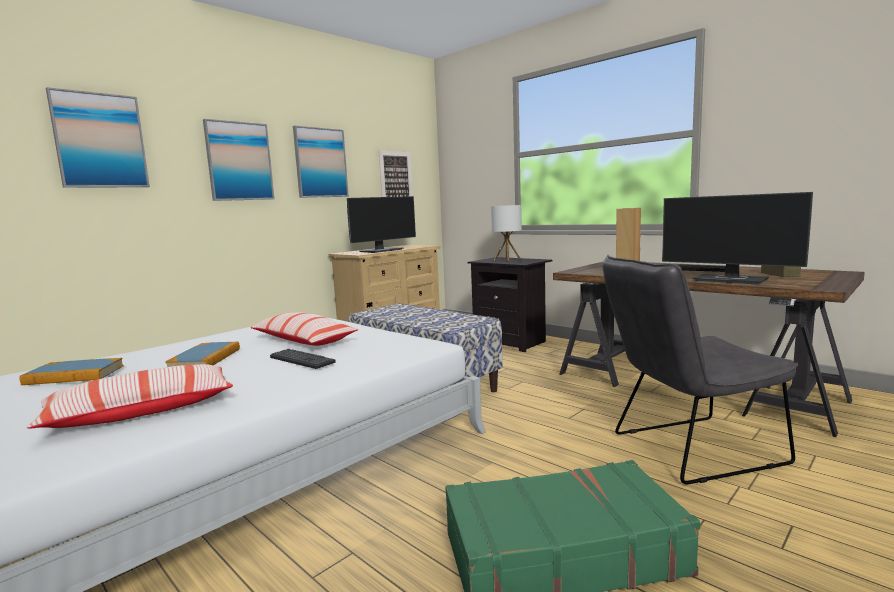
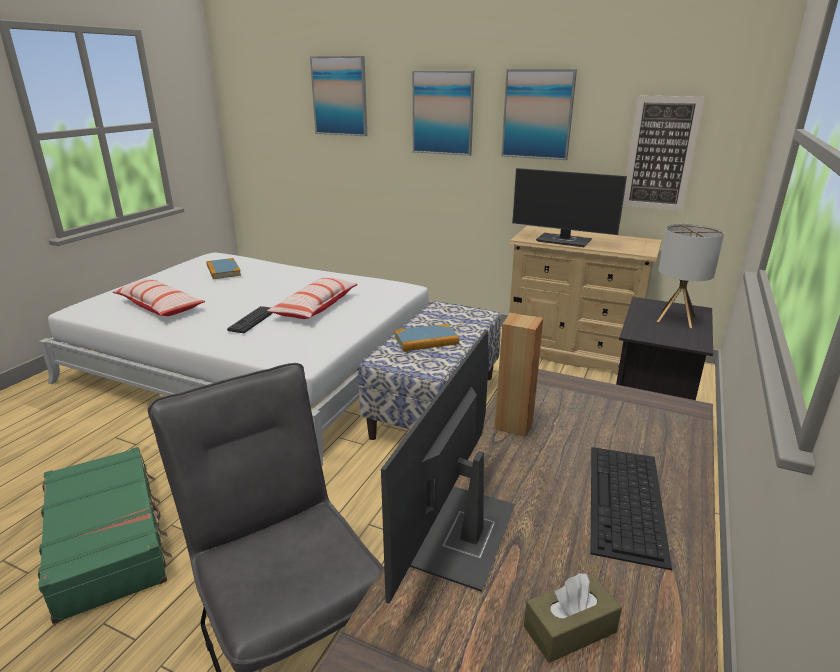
camera: 70 degrees right, 15 degrees up
(205, 359) = (259, 291): book -> book (426, 340)

